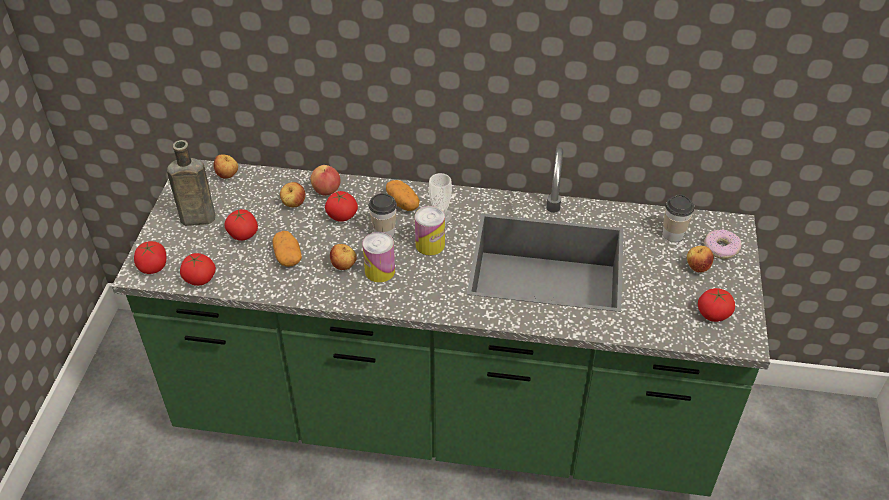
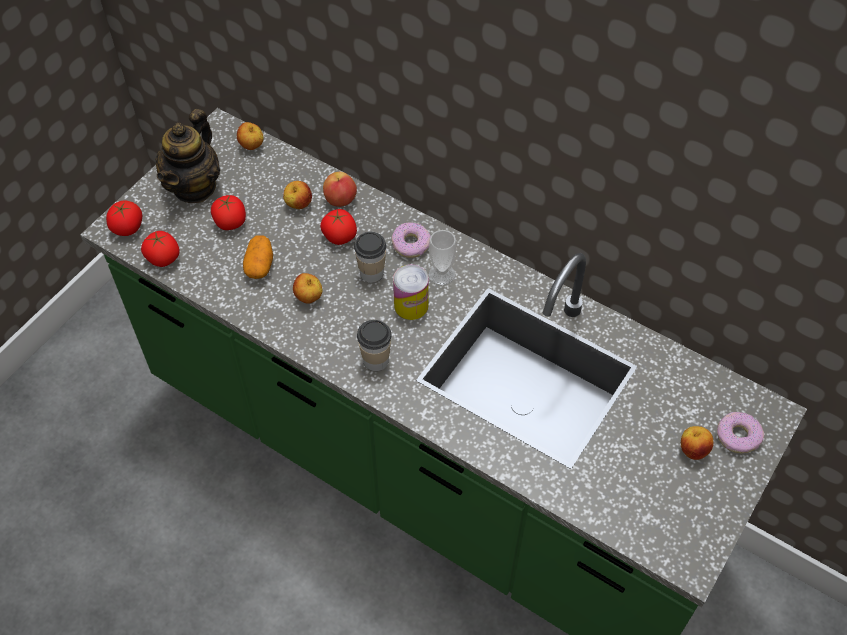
camera: 25 degrees right, 10 degrees up
(195, 219) = (194, 186): brown bottle -> teapot
(380, 271) = (342, 317): can -> none
(403, 203) = (411, 244): potato -> donut
(673, 234) = (690, 396): cup -> cup (375, 360)
(713, 314) = (675, 516): tomato -> none

